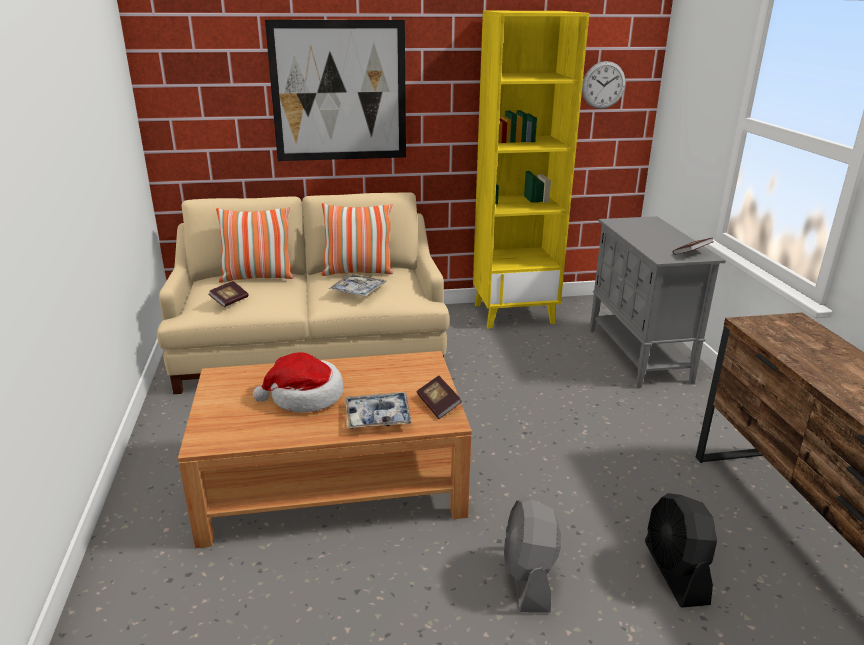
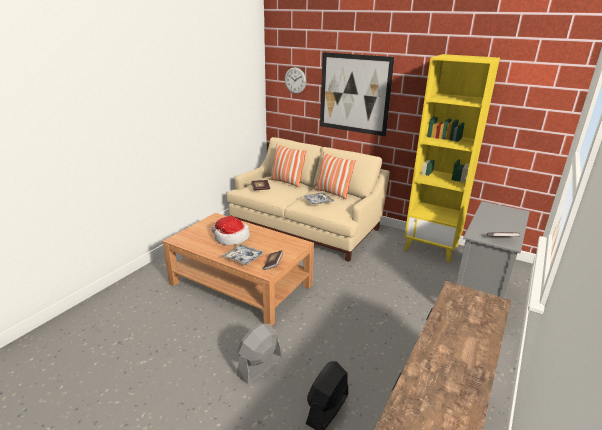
camera: 40 degrees right, 0 degrees up
(603, 85) = (527, 111): wall clock -> wall clock (295, 80)

